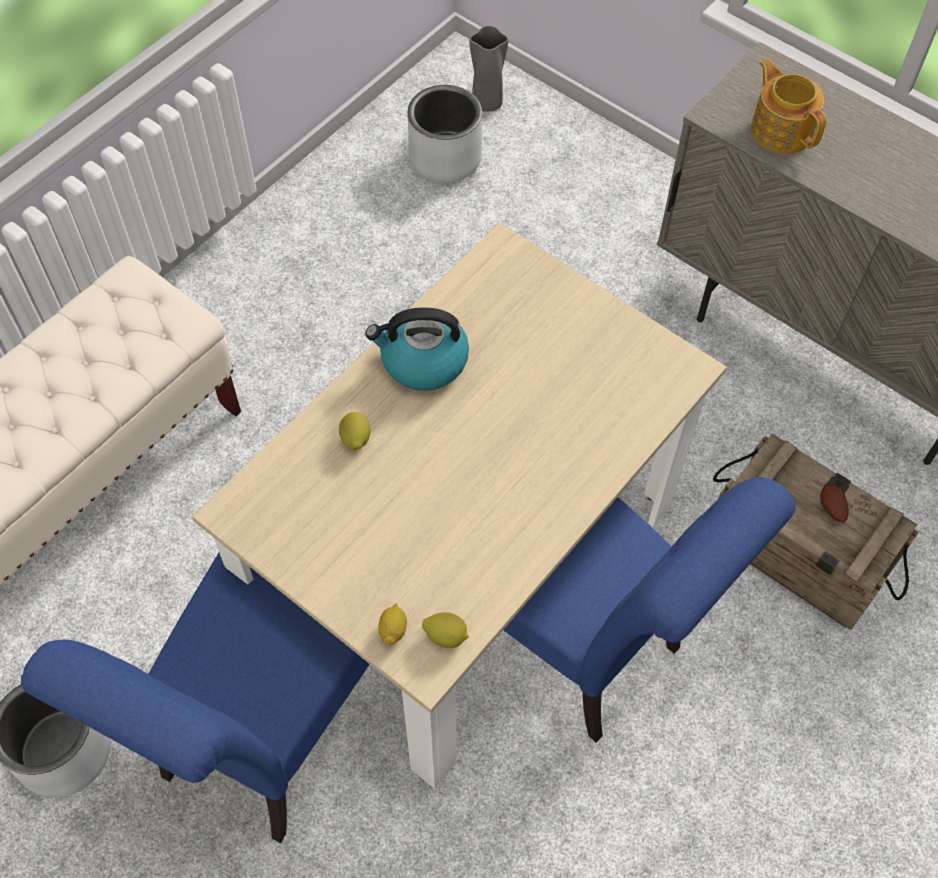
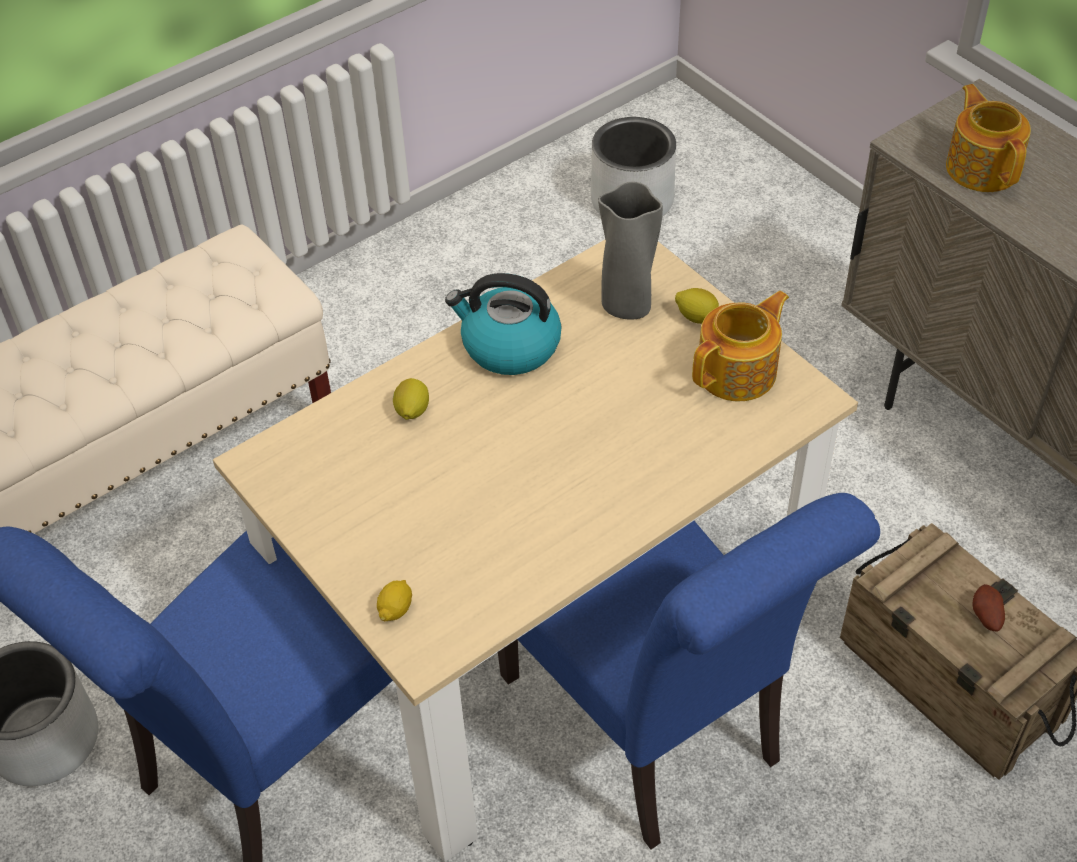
camera: 15 degrees right, 10 degrees down
(446, 635) = (453, 625): lemon -> lemon (697, 317)
(487, 103) = (693, 152): grey vase -> grey vase (628, 307)
(623, 354) = (738, 372): none -> teapot

